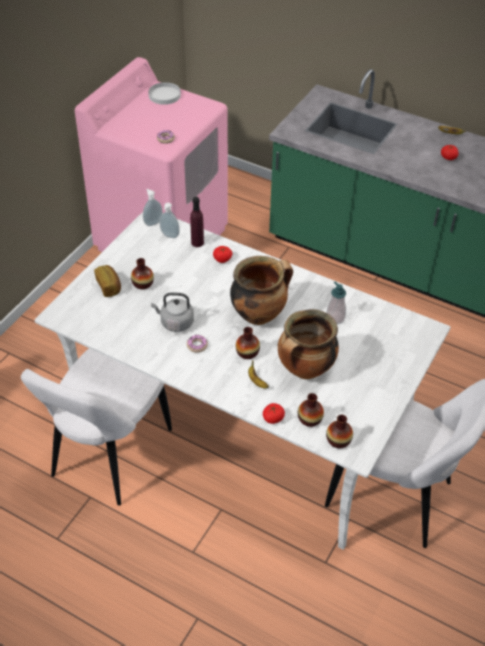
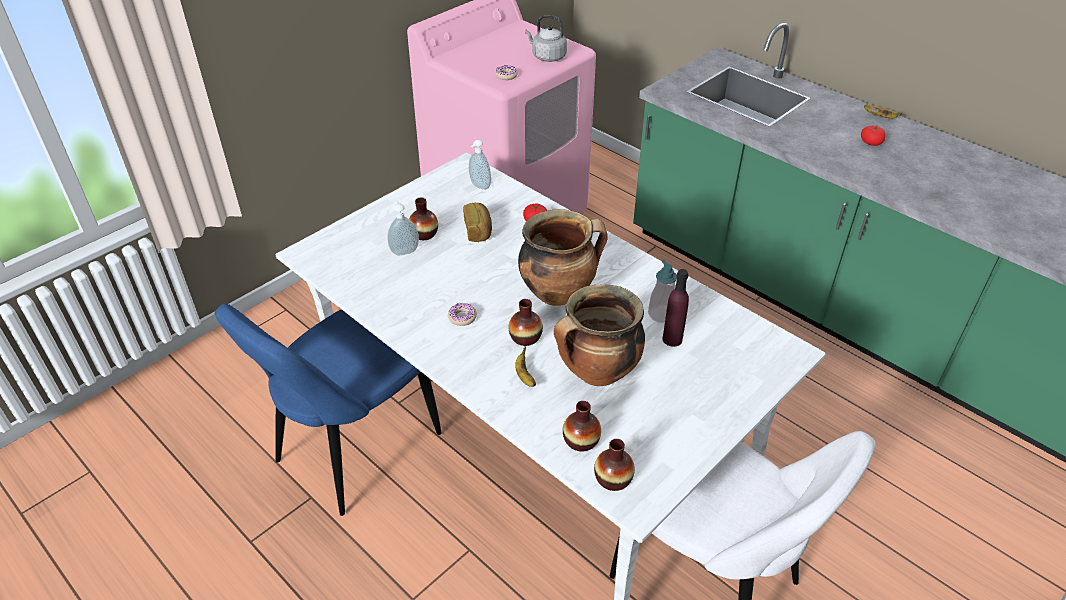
camera: 15 degrees right, 5 degrees down
(108, 457) = (352, 452): white chair -> blue chair
(109, 286) = (382, 231): bread -> bread (478, 230)
(152, 222) = (465, 169): soap dispenser -> soap dispenser (404, 251)
(164, 95) = (524, 33): white plate -> none
(175, 322) = (445, 285): grey kettle -> grey kettle (547, 56)
(197, 243) = (511, 198): purple bottle -> purple bottle (672, 339)
(273, 418) = (529, 429): tomato -> none

